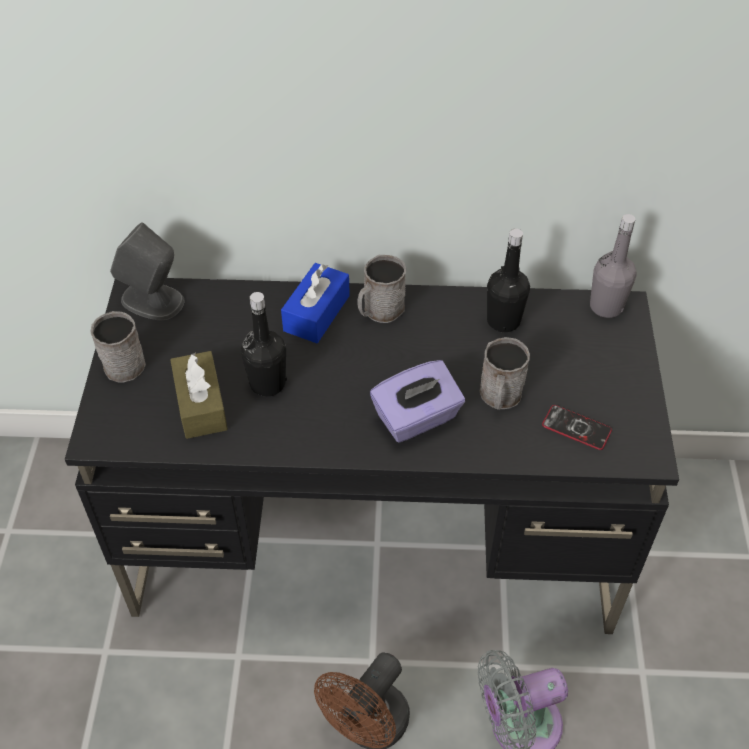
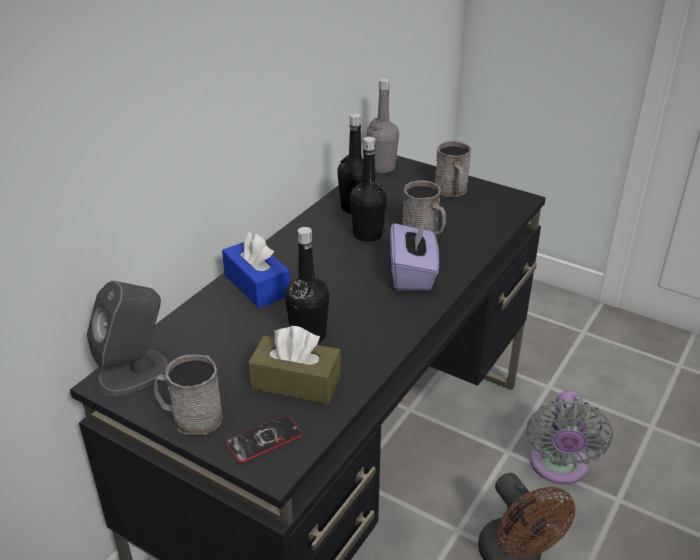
camera: 60 degrees left, 15 degrees down
(379, 311) = (288, 254): grey mug -> grey mug (452, 191)
(461, 353) = (367, 234): none -> black bottle
(576, 428) = (476, 215): phone -> phone (264, 440)

